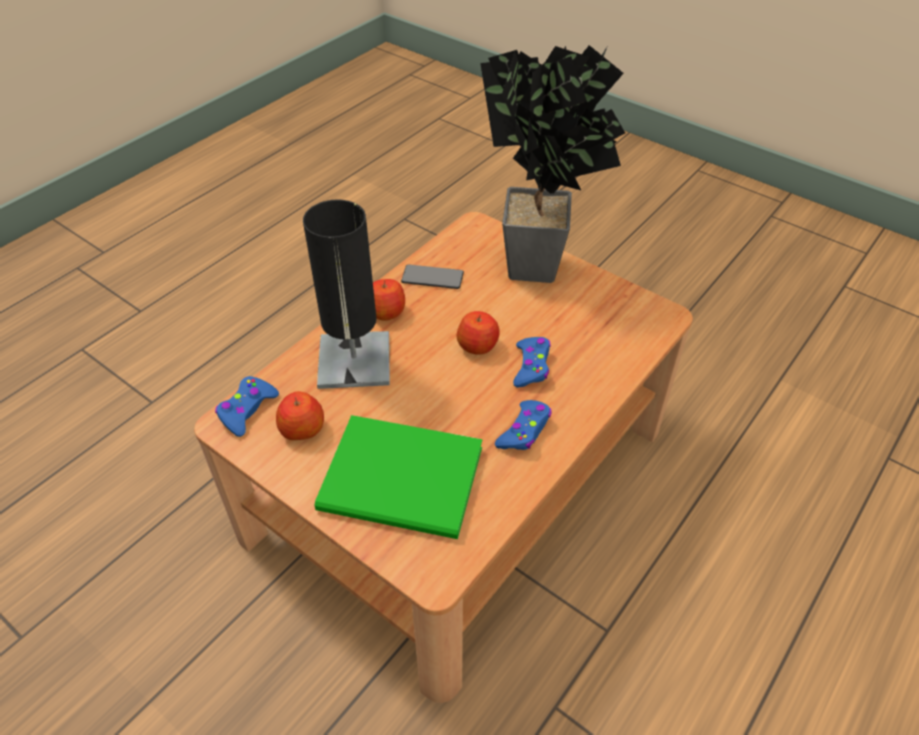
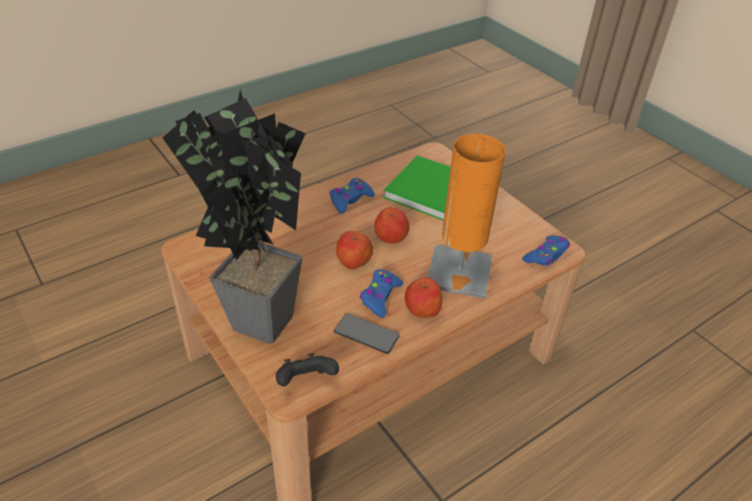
camera: 165 degrees left, 5 degrees down
(302, 428) = (504, 234): apple -> apple (391, 237)
(354, 361) = (459, 272): black table lamp -> orange table lamp
(467, 234) = (306, 381): none -> black game controller
(531, 366) = (320, 236): blue game controller -> blue game controller (380, 297)

